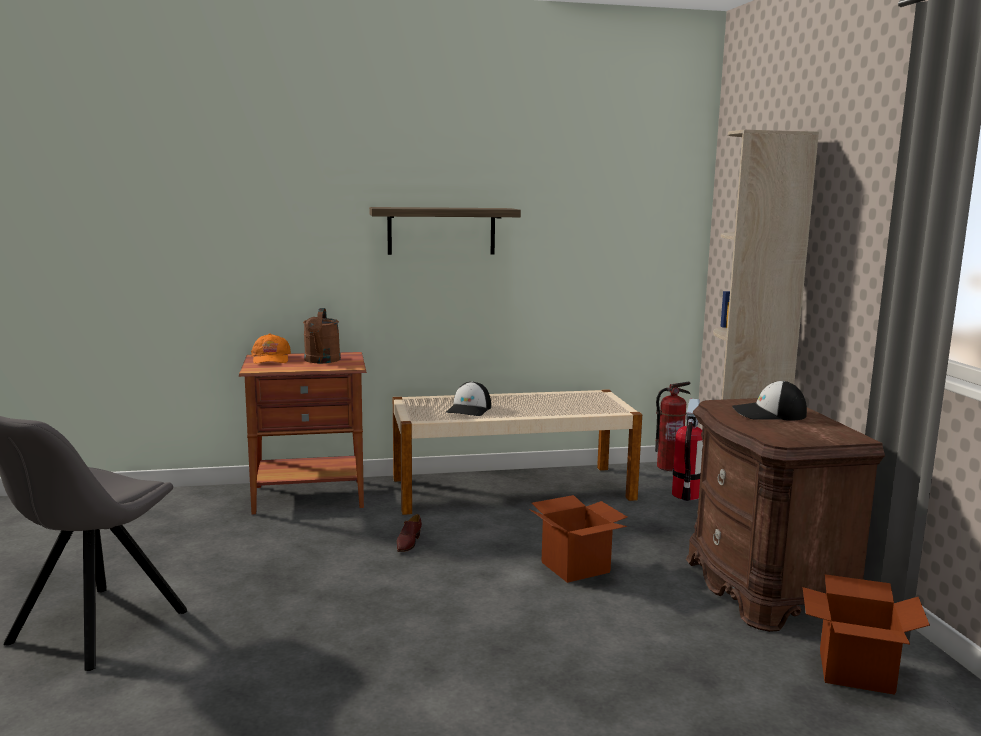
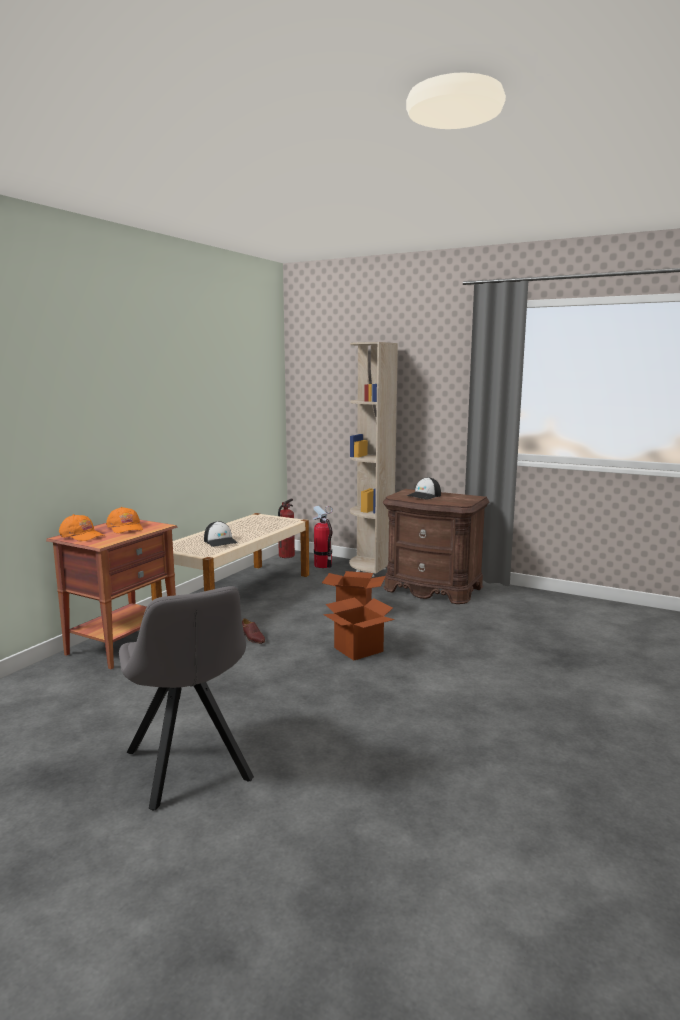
camera: 50 degrees left, 0 degrees up
(321, 361) = (125, 528): brown watering can -> orange cap
(441, 231) = (163, 413): shelf -> none
(856, 671) = (513, 602): cardboard box -> cardboard box (358, 649)

